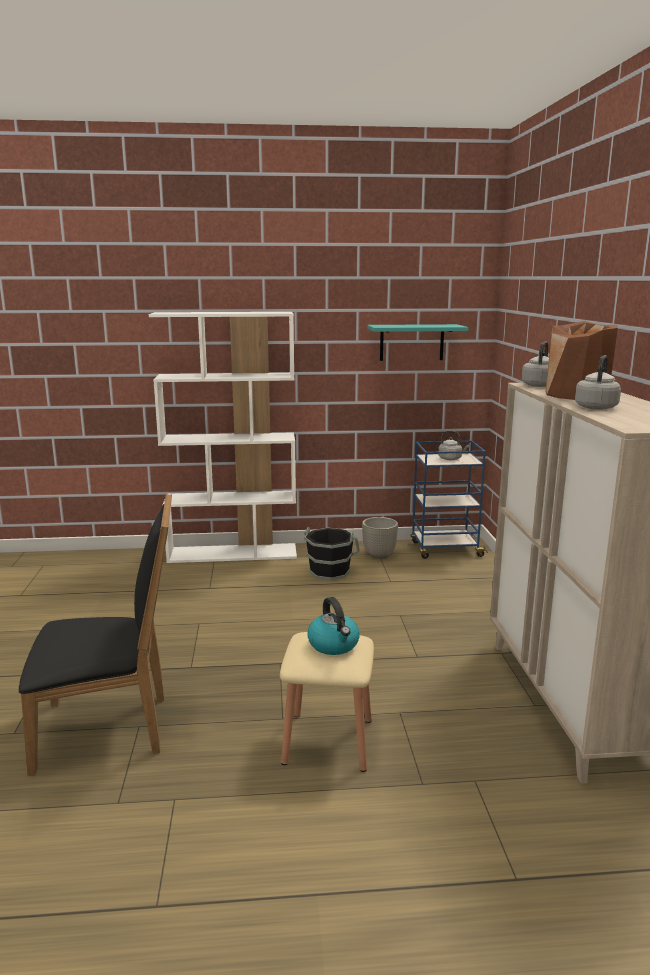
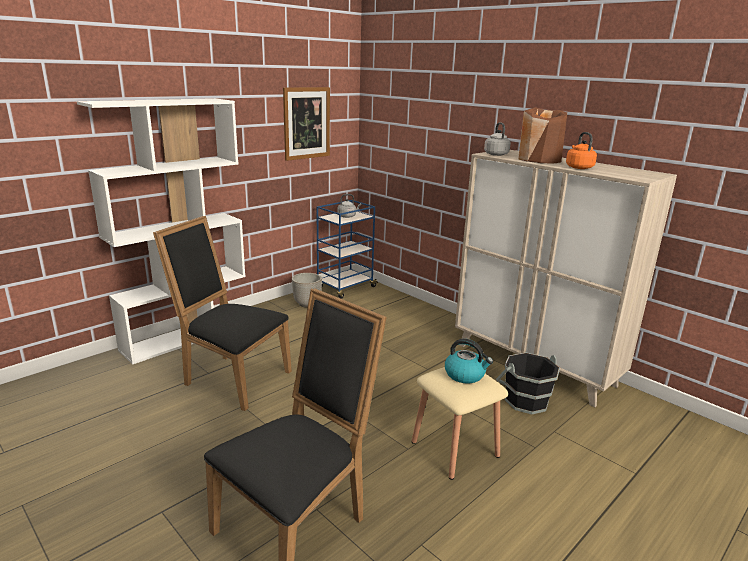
camera: 40 degrees left, 5 degrees up
(221, 598) = (232, 378): none -> black chair
(329, 571) = (288, 327): black bucket -> black bucket (525, 401)
(411, 342) = (306, 123): turquoise shelf -> picture
(596, 407) = (578, 167): grey kettle -> orange kettle

